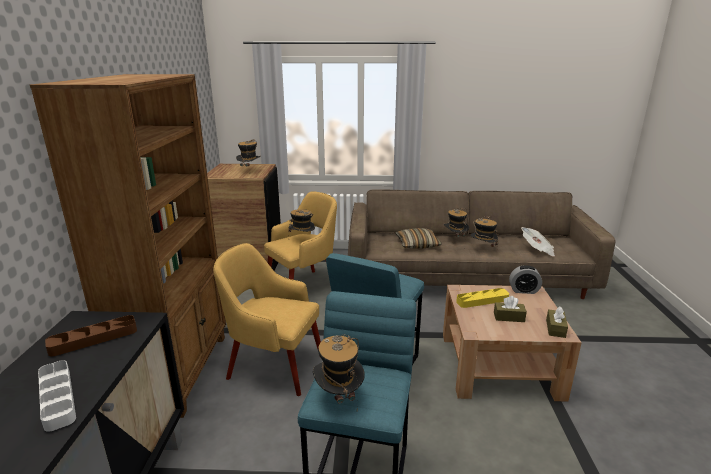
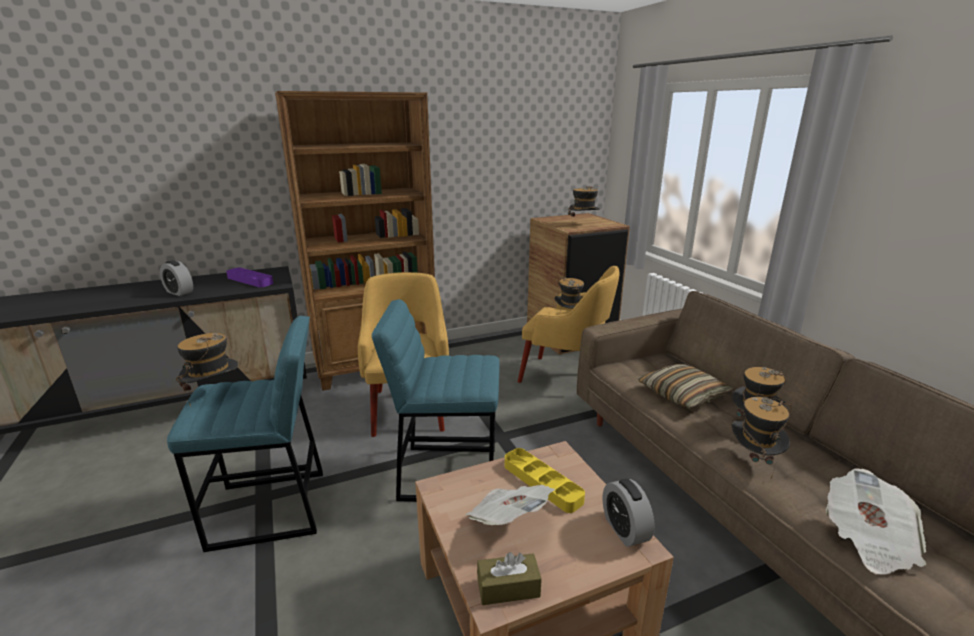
camera: 65 degrees right, 0 degrees up
(57, 398) = (179, 292): grey tray -> alarm clock
(94, 339) = (250, 280): brown tray -> purple tray
(509, 317) = (508, 520): brown tissue box -> newspaper

